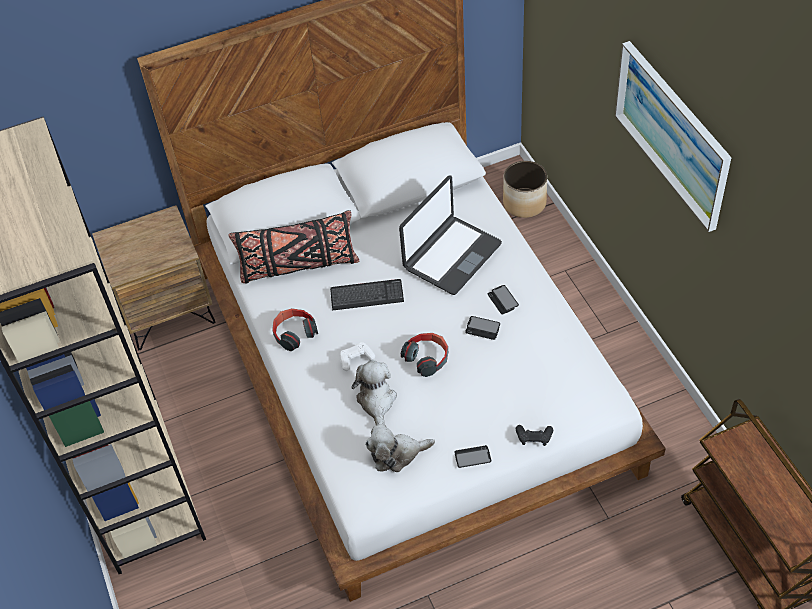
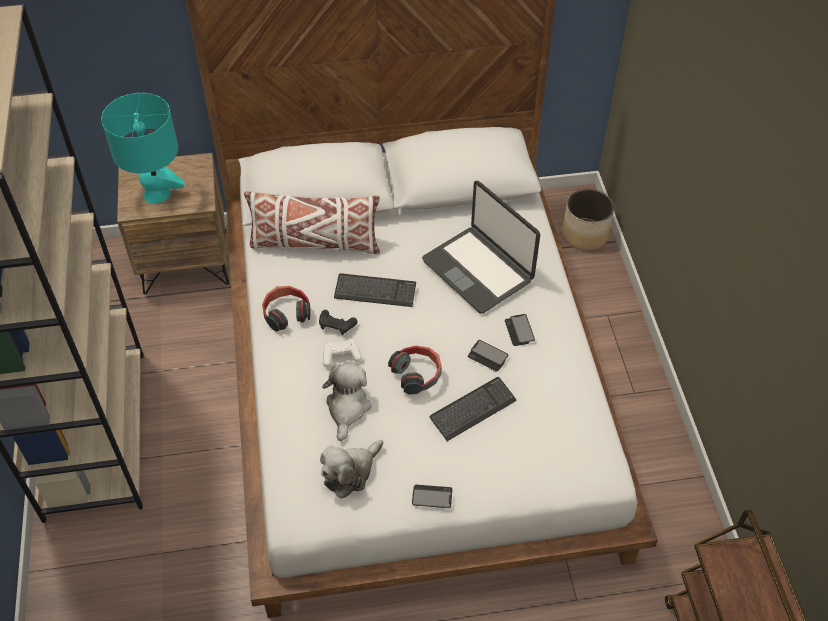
camera: 10 degrees right, 0 degrees up
(139, 255) = (157, 195): none -> turquoise table lamp
(298, 266) = (314, 243): black pillow -> white pillow
(397, 454) = (350, 472): plush toy -> plush toy turned 45 degrees counterclockwise
(451, 256) = (478, 270): laptop -> laptop turned 90 degrees clockwise
(484, 376) = (473, 410): none -> keyboard
(534, 437) = (507, 492): black game controller -> black game controller (336, 325)
(672, 133) = (746, 184): picture -> none

